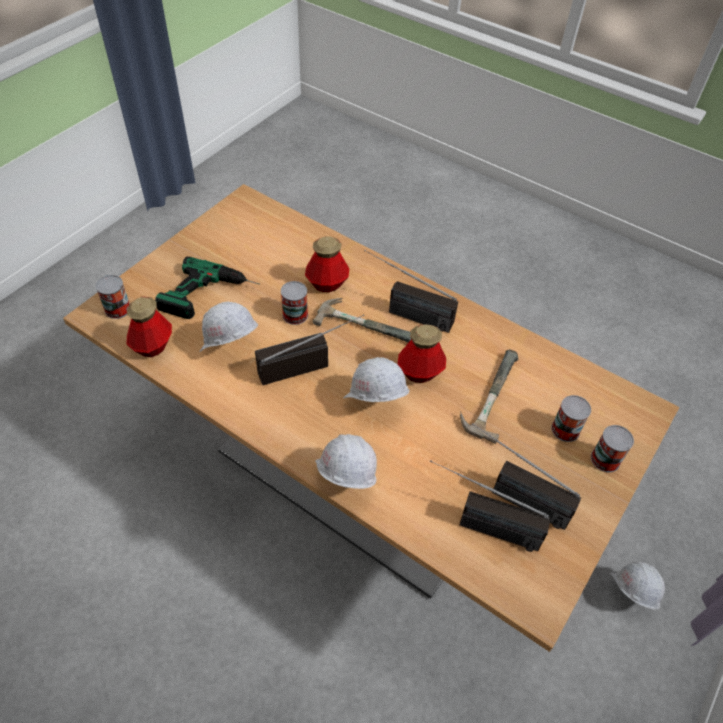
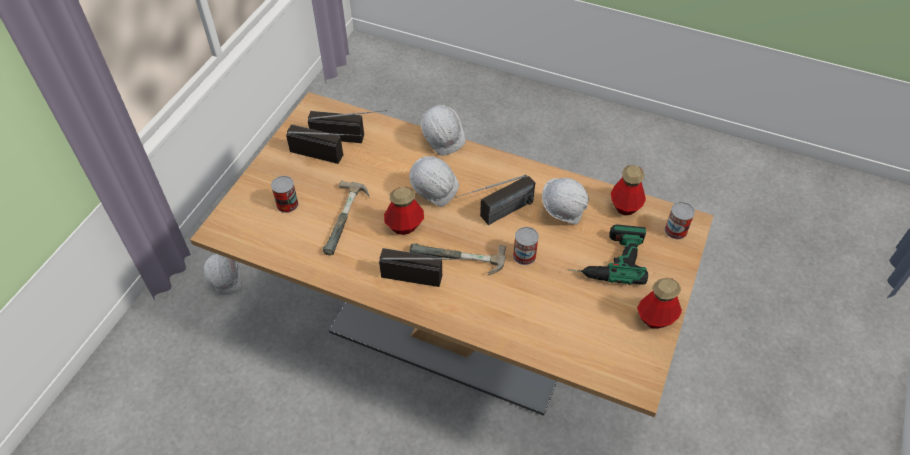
camera: 170 degrees right, 0 degrees up
(327, 283) = (508, 293): bottle -> bottle (656, 318)
(605, 459) = (260, 189): can -> none

